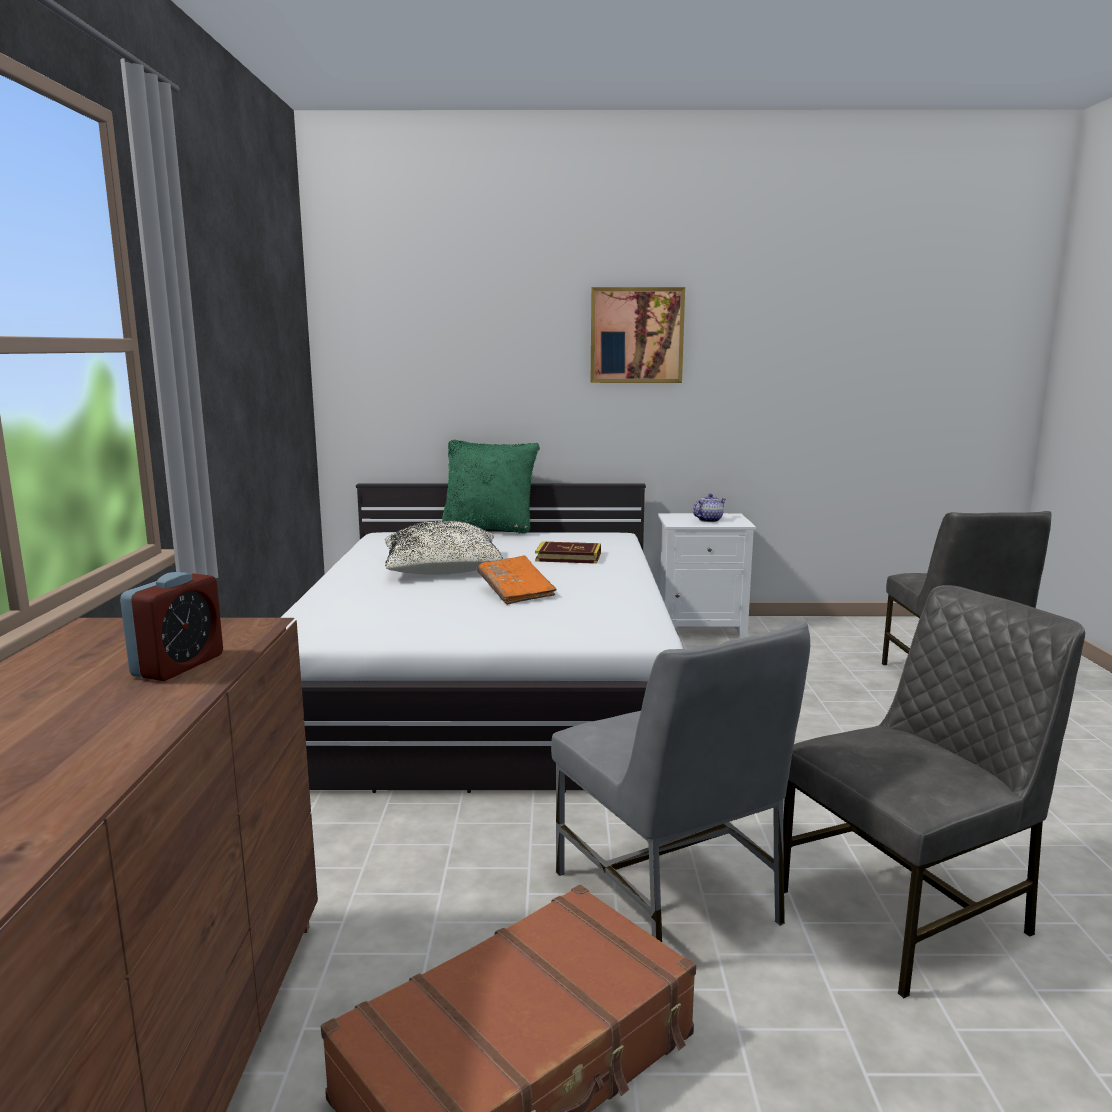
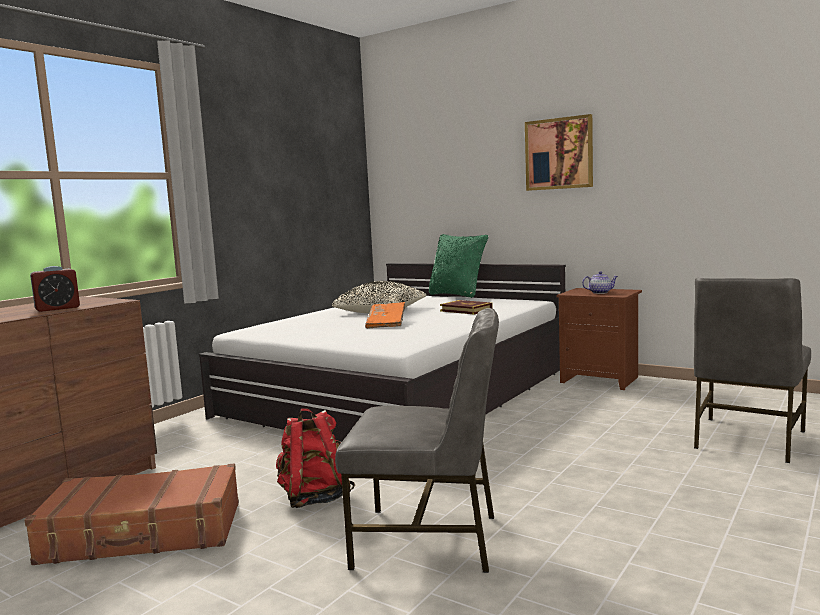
camera: 35 degrees right, 5 degrees down
(670, 898) = (315, 498): grey chair -> red backpack
(701, 628) = (601, 380): white nightstand -> brown nightstand

